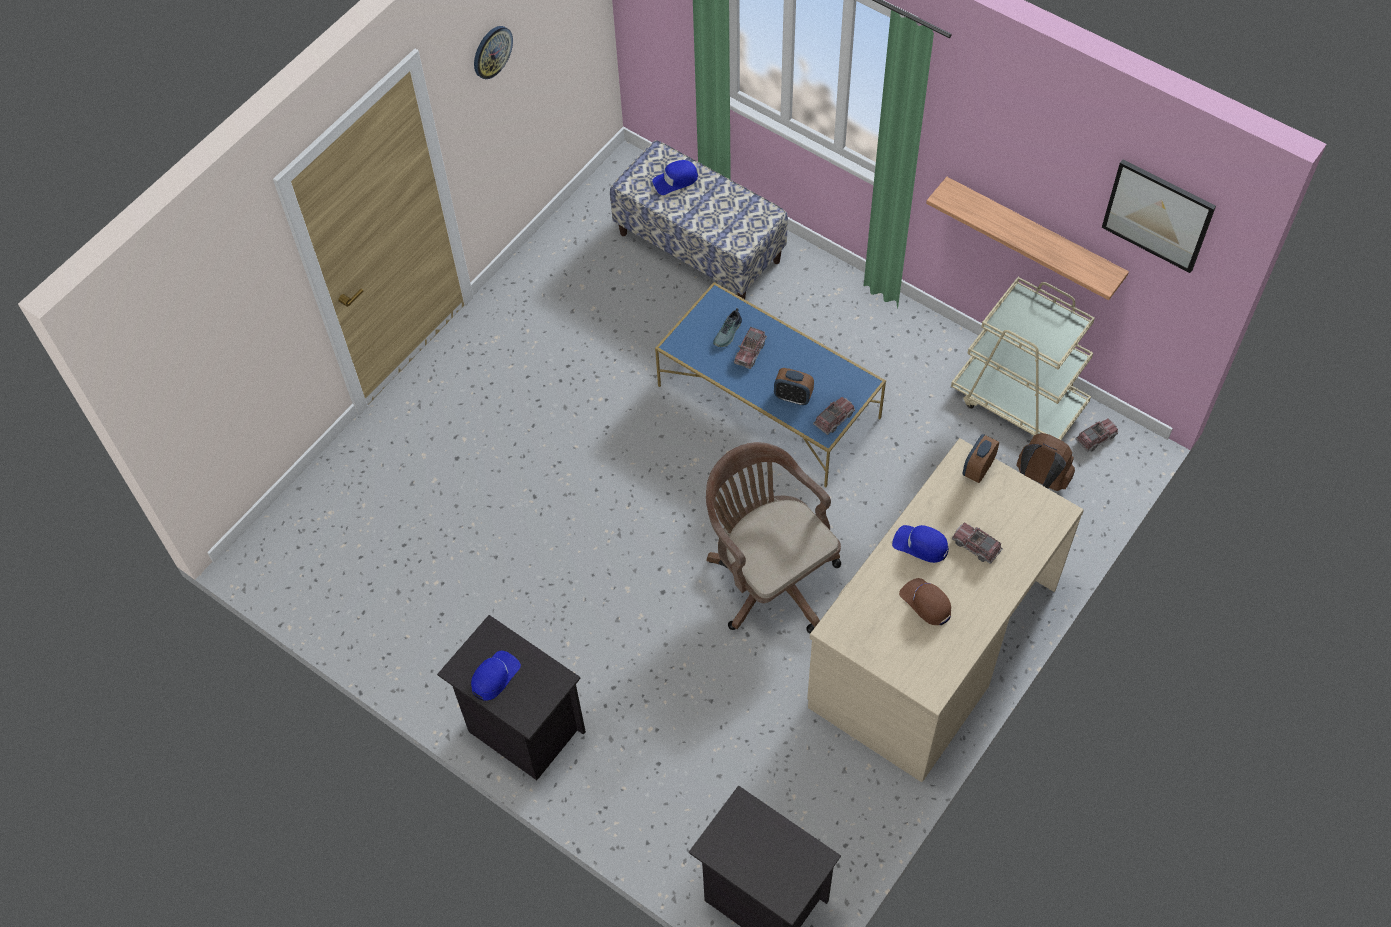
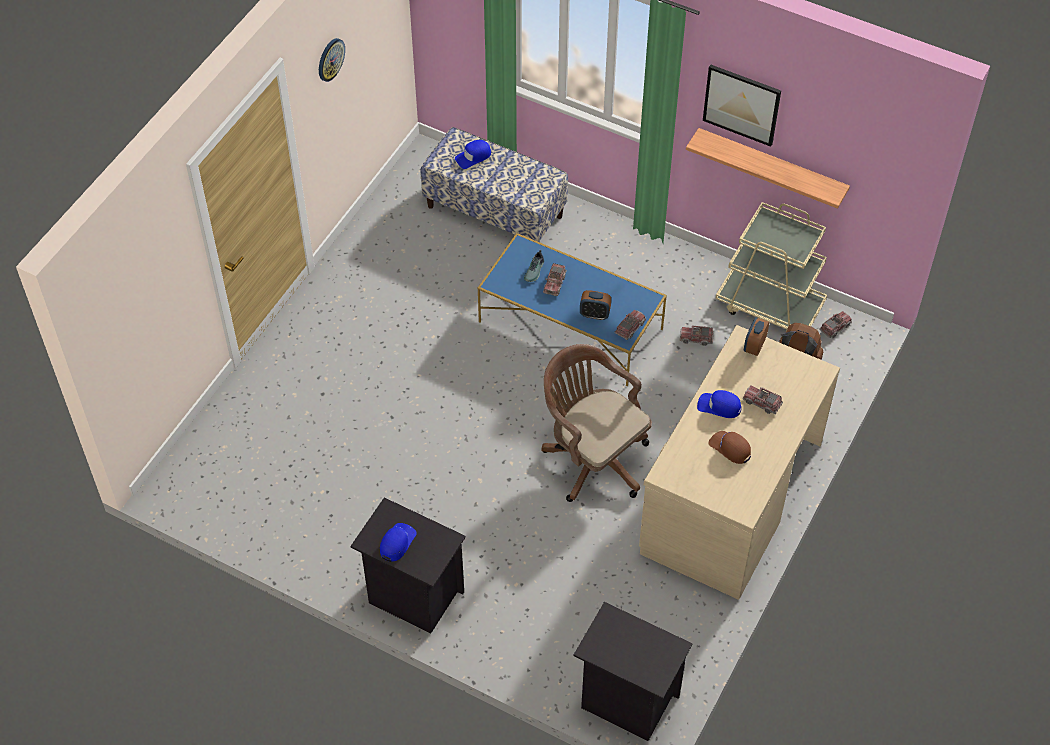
camera: 10 degrees left, 5 degrees down
(920, 434) = (696, 338): none -> toy truck
(1158, 215) = (869, 136): picture -> picture (741, 104)

